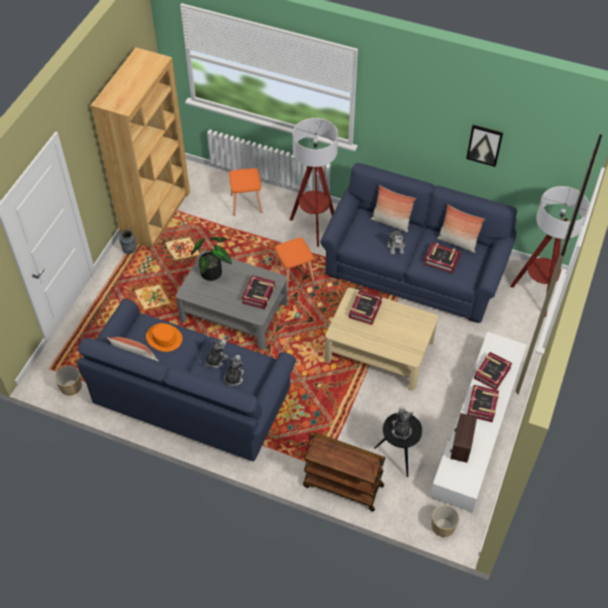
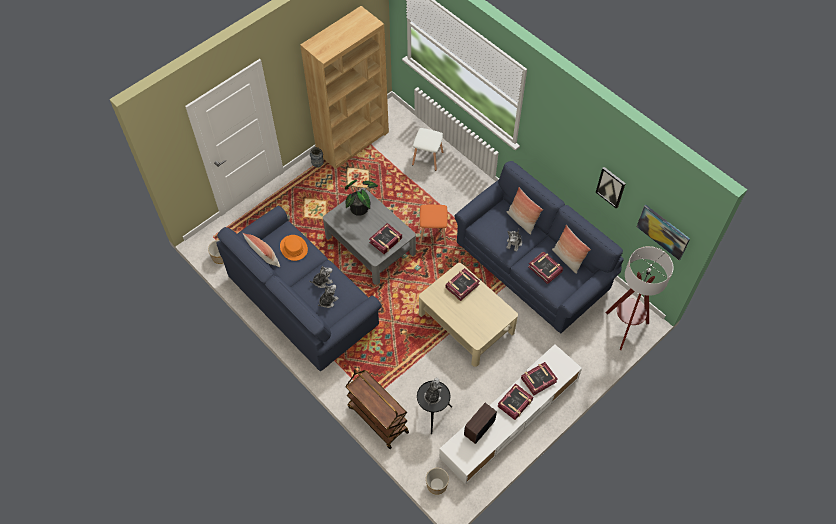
camera: 25 degrees right, 5 degrees up
(247, 203) = (428, 158): orange stool -> white stool
(314, 226) = (471, 198): floor lamp -> none
(557, 169) = (663, 231): none -> picture

